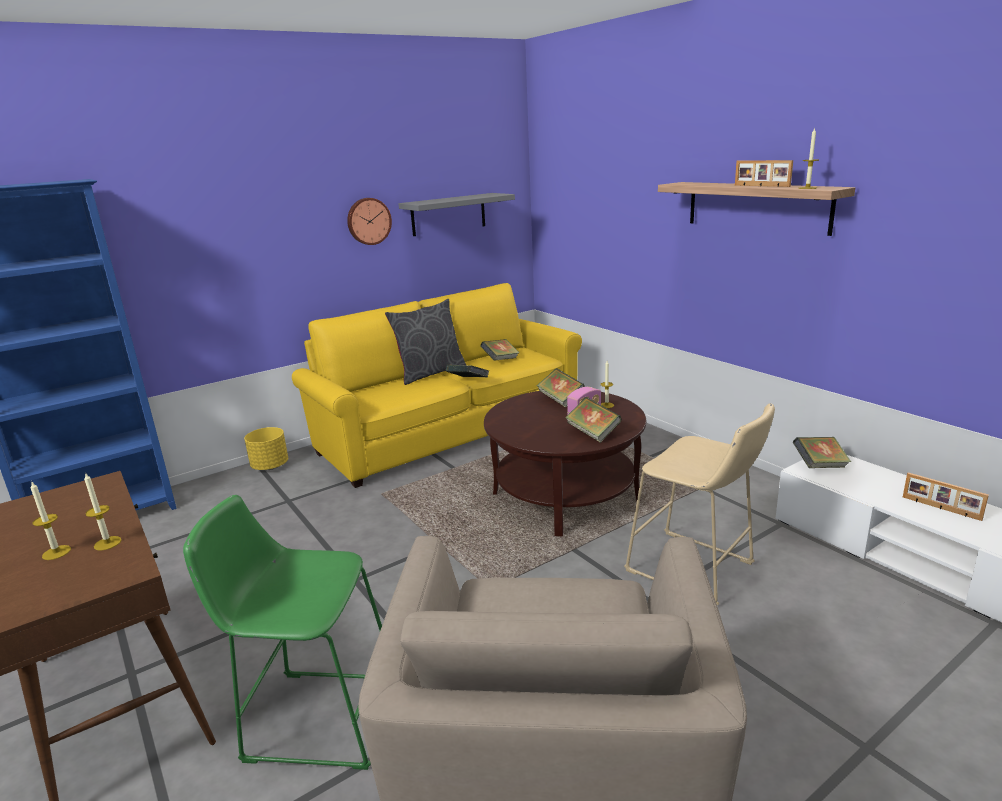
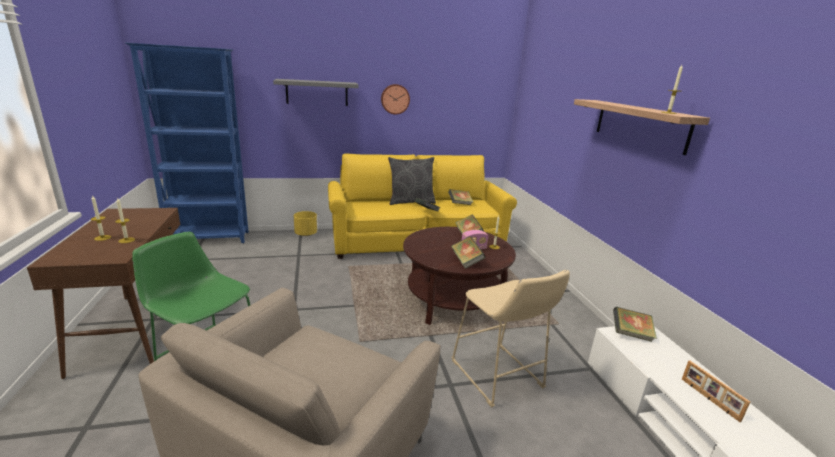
camera: 20 degrees right, 0 degrees up
(448, 214) = (451, 103): grey shelf -> grey shelf (317, 92)
(761, 186) = (639, 108): picture frame -> none

